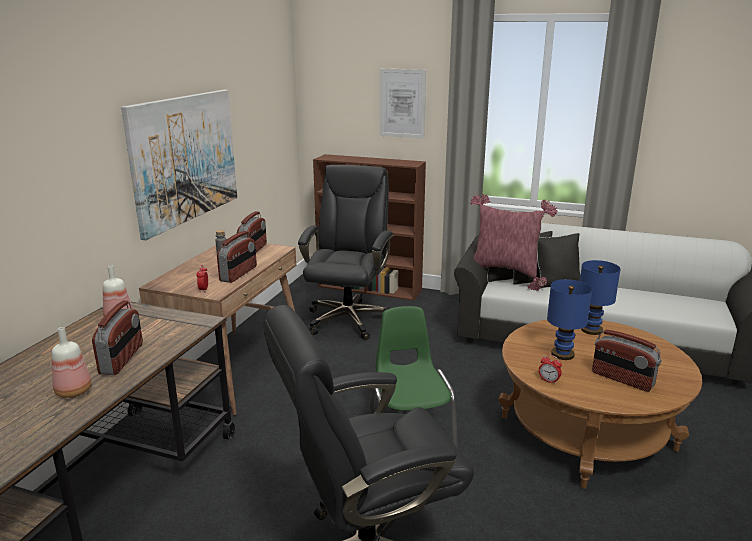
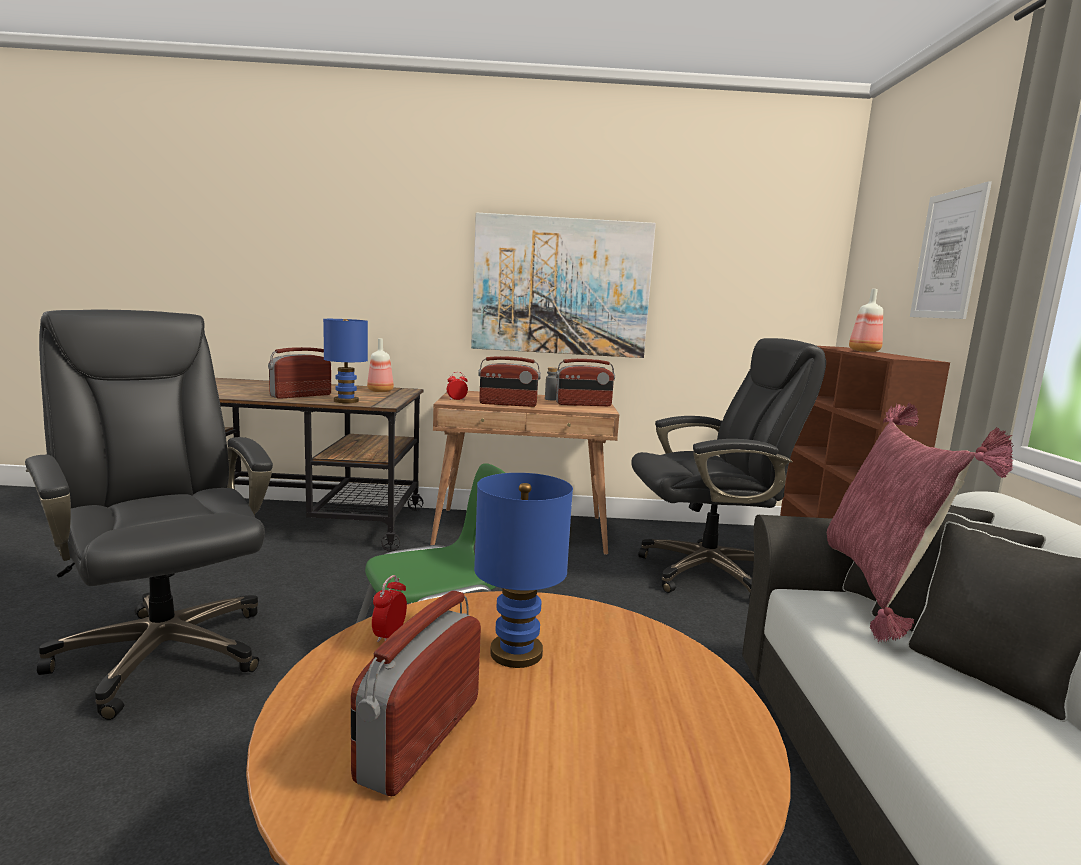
camera: 70 degrees right, 10 degrees down
(73, 392) = (244, 392): bottle -> bottle (863, 351)
(122, 359) = (301, 395): radio -> radio turned 150 degrees clockwise
(591, 330) = (683, 698): blue table lamp -> blue table lamp (345, 401)

